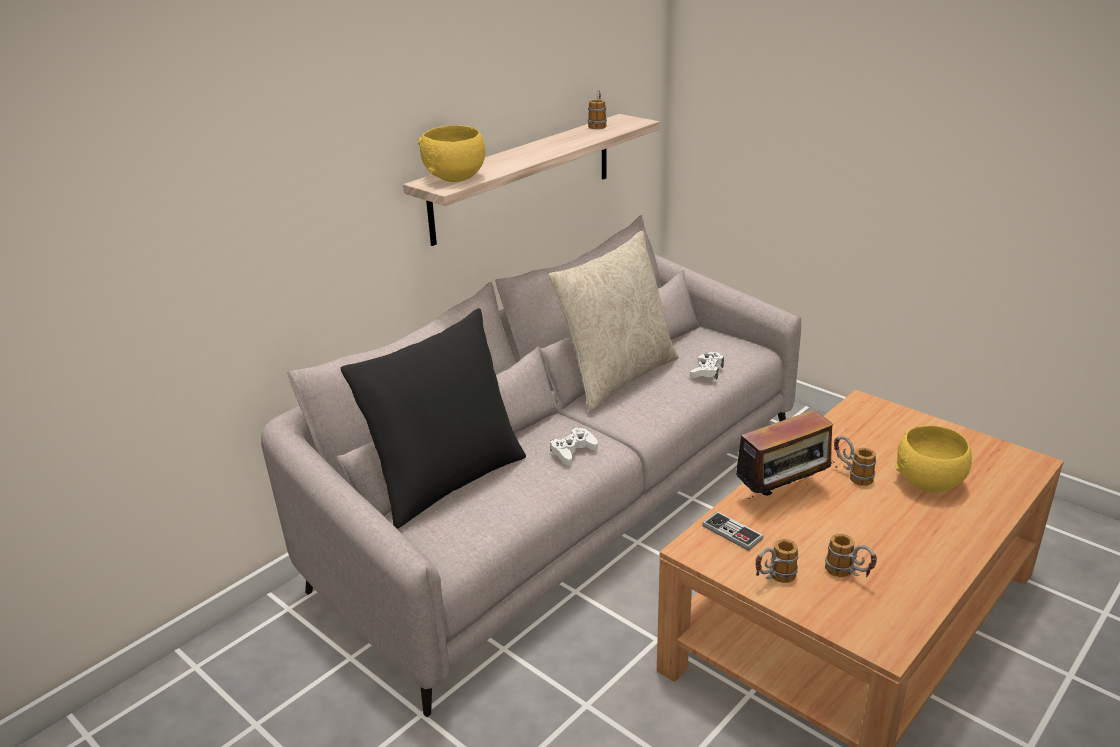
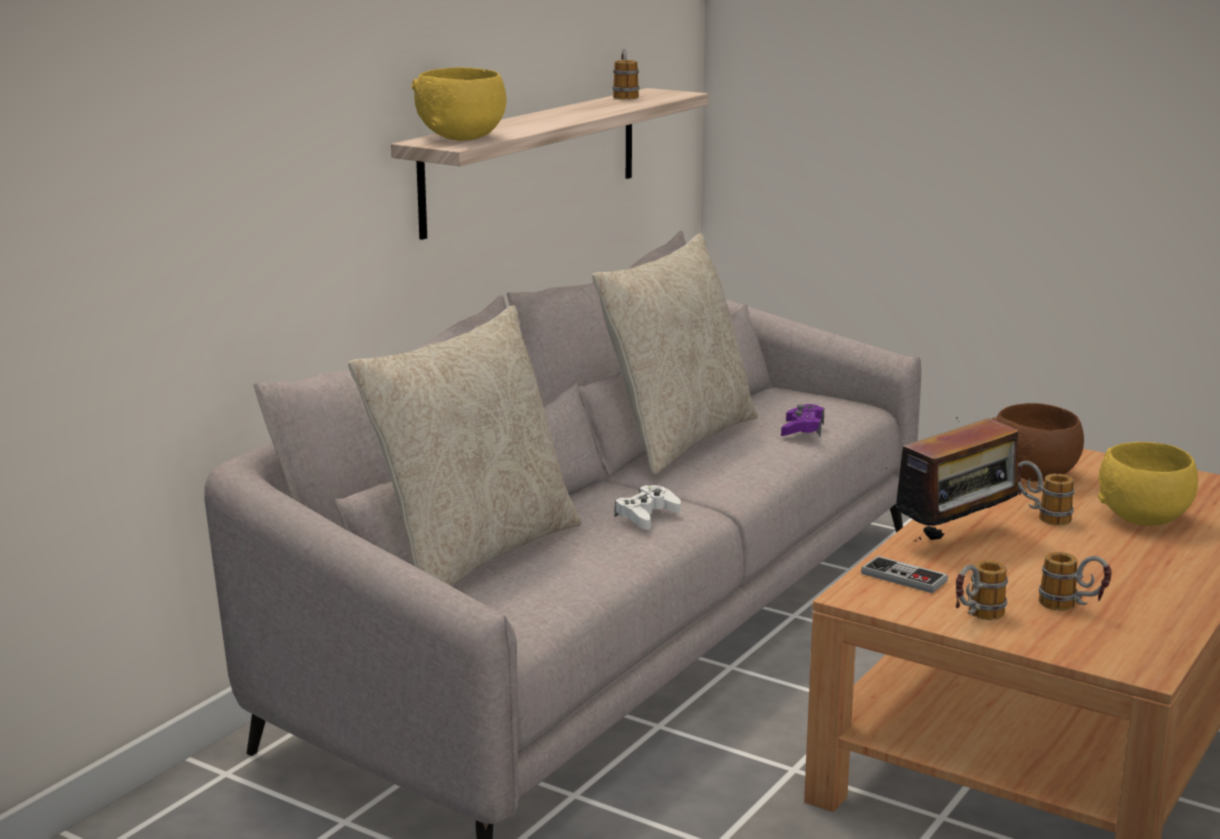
camera: 10 degrees left, 10 degrees down
(446, 480) = (474, 553): black pillow -> beige pillow
(707, 371) = (802, 429): white game controller -> purple game controller
(859, 431) = (1035, 475): none -> brown bowl

